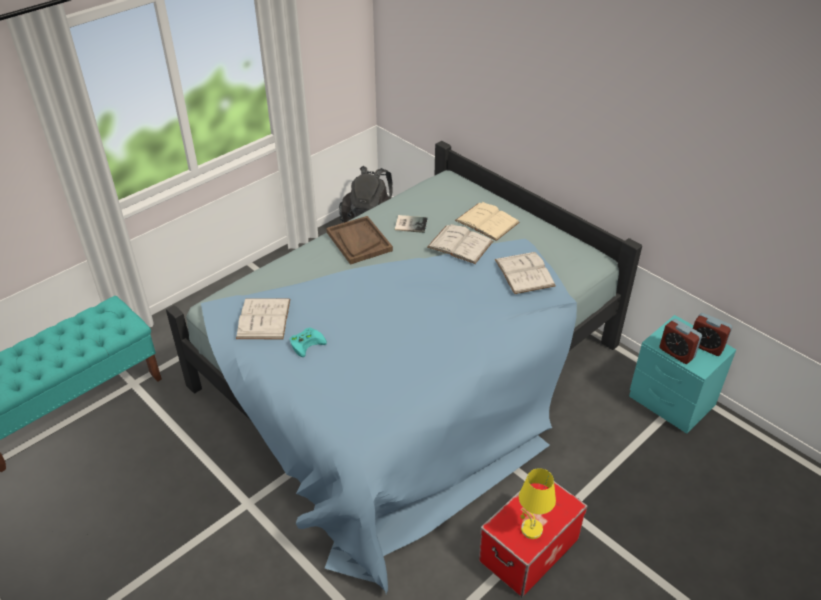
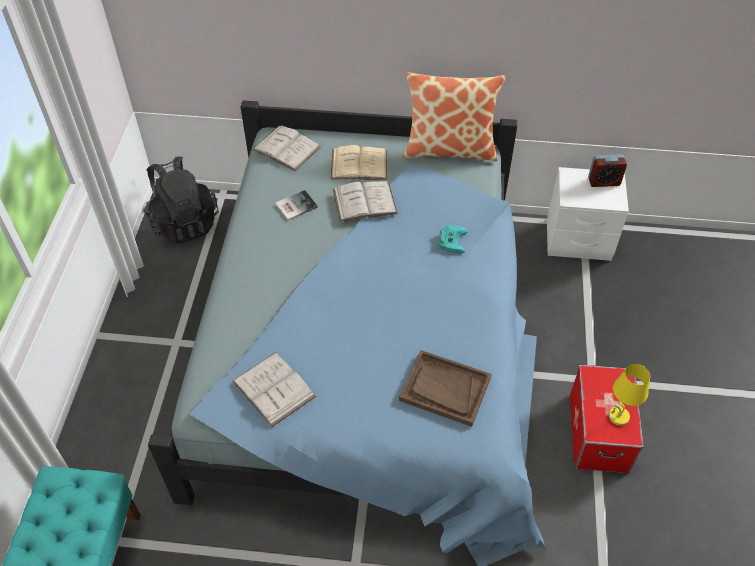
camera: 40 degrees left, 10 degrees up
(307, 342) = (339, 384): turquoise game controller -> turquoise game controller (451, 239)
(359, 241) = (267, 252): brown tray -> brown tray (444, 389)
(524, 272) = (445, 198): white book -> white book (286, 148)
(571, 245) = (450, 149): none -> pillow
(671, 401) = (578, 240): turquoise nightstand -> white nightstand
(676, 353) = (591, 200): alarm clock -> none

